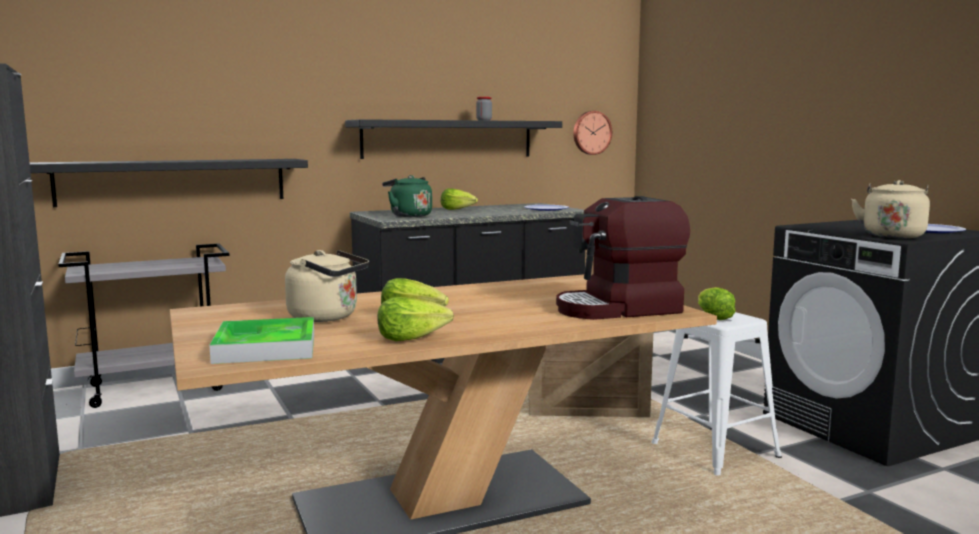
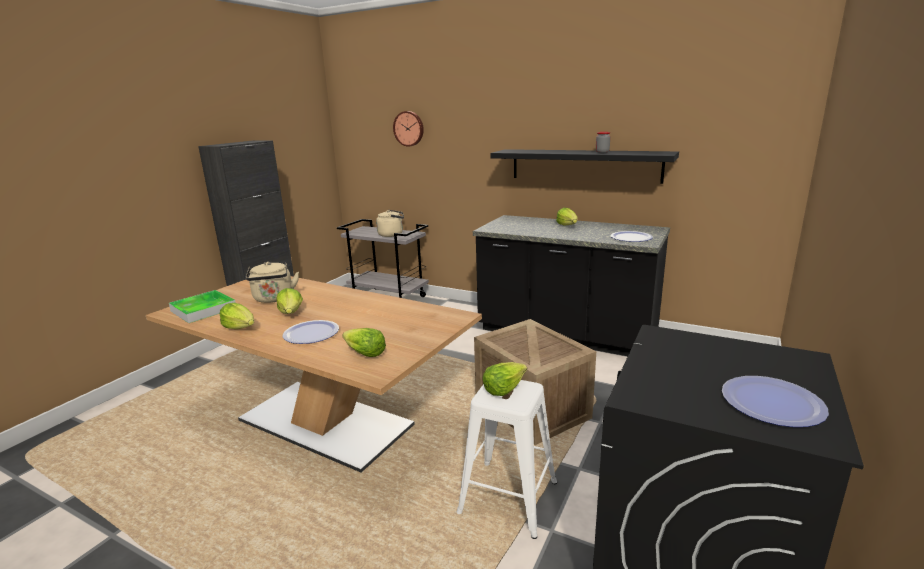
camera: 55 degrees right, 10 degrees up
(173, 181) = (409, 185): black shelf -> none
(408, 215) = (510, 227): green kettle -> none
(513, 317) = (311, 333): none -> plate
(591, 132) = (744, 163): wall clock -> wall clock (409, 128)
(619, 309) = (364, 353): coffee machine -> lettuce
(892, 235) = (662, 388): beige kettle -> beige kettle (392, 234)

